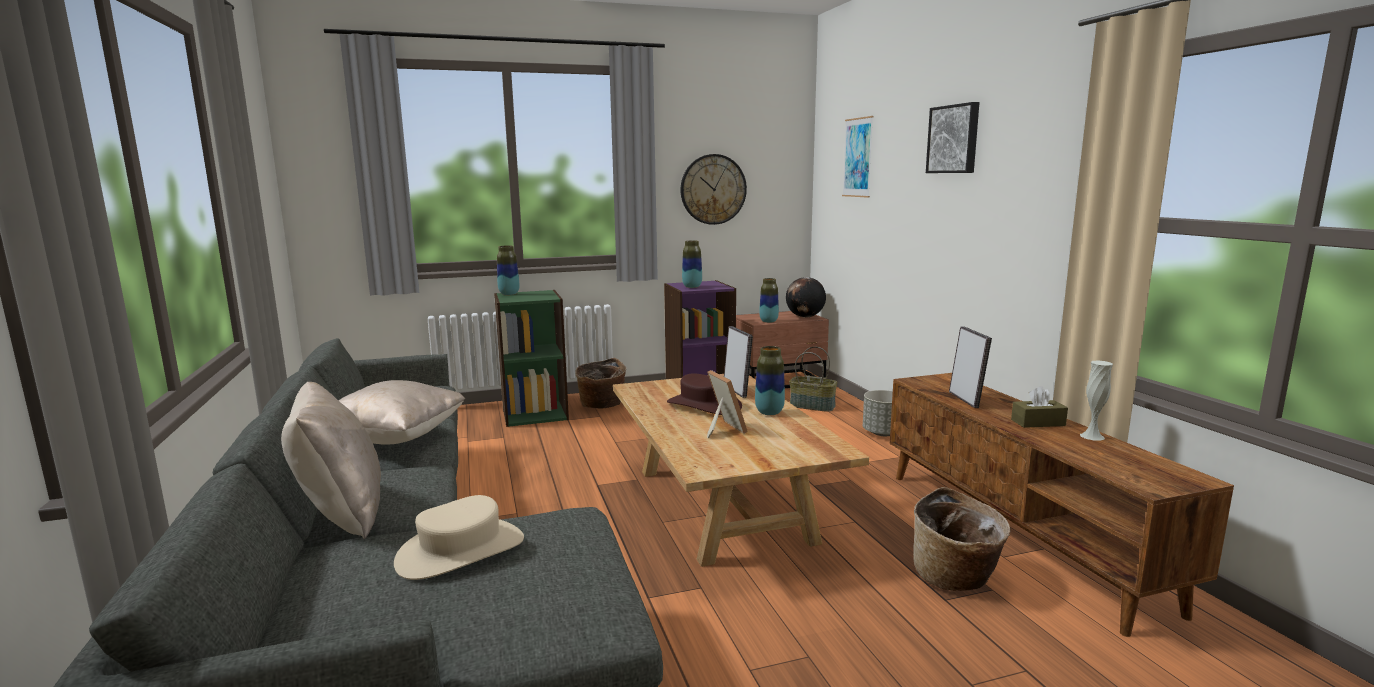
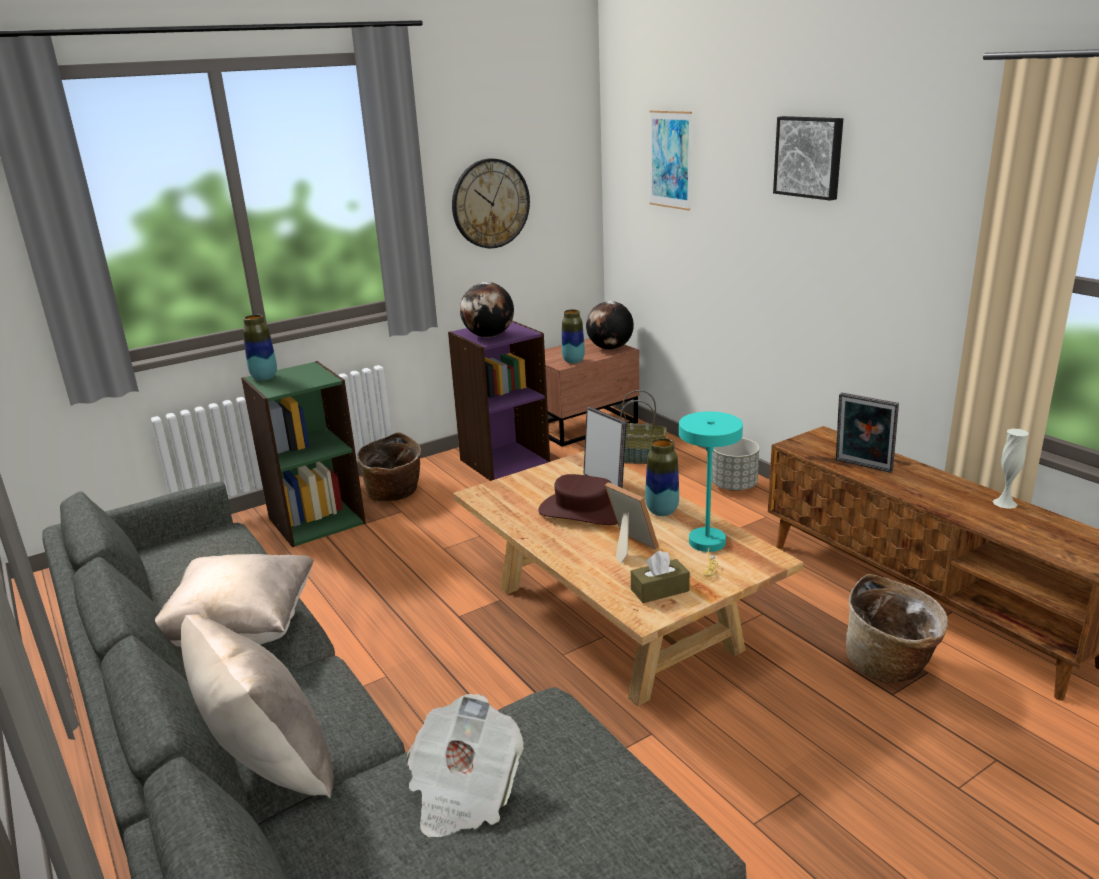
camera: 15 degrees left, 10 degrees up
(461, 551) = (464, 791): beige hat -> newspaper
(692, 287) = (489, 336): vase -> globe
(791, 437) = (708, 546): none -> turquoise table lamp
(966, 399) = (862, 467): picture frame -> picture frame turned 150 degrees clockwise
(1038, 422) = (947, 491): brown tissue box -> brown tissue box (659, 590)

